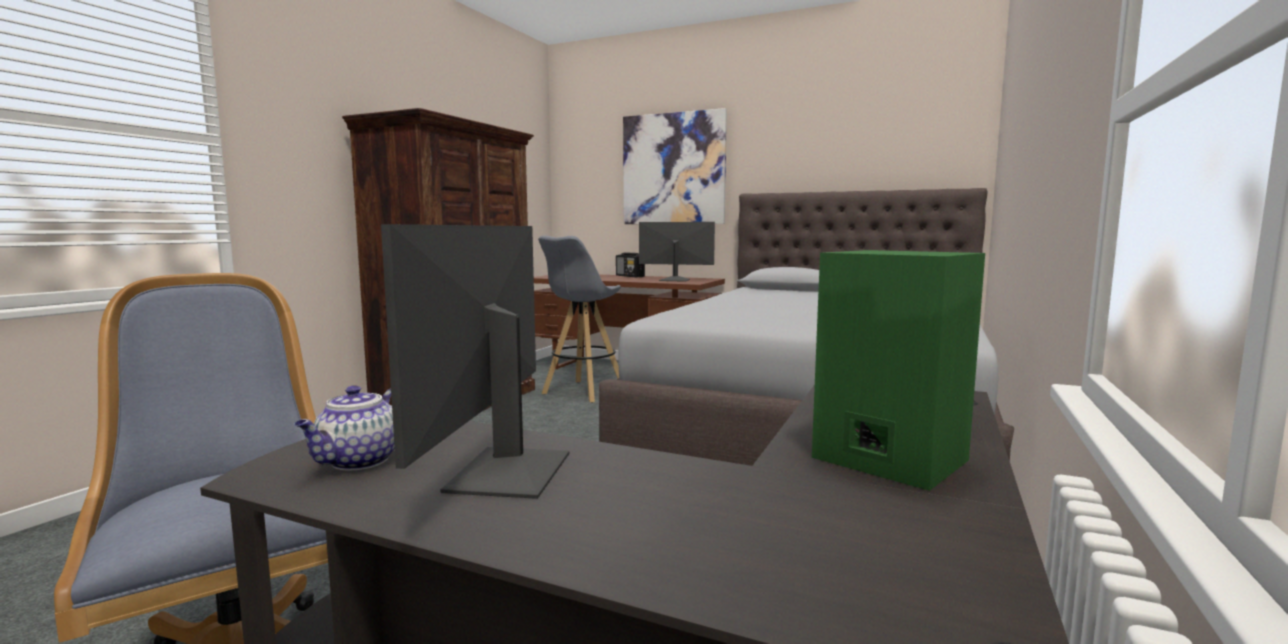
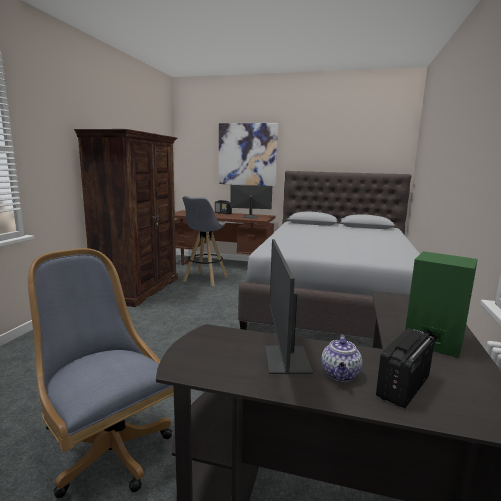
camera: 10 degrees left, 5 degrees up
(358, 462) = (213, 358): teapot -> teapot (340, 375)
(731, 535) = (403, 387): none -> radio

